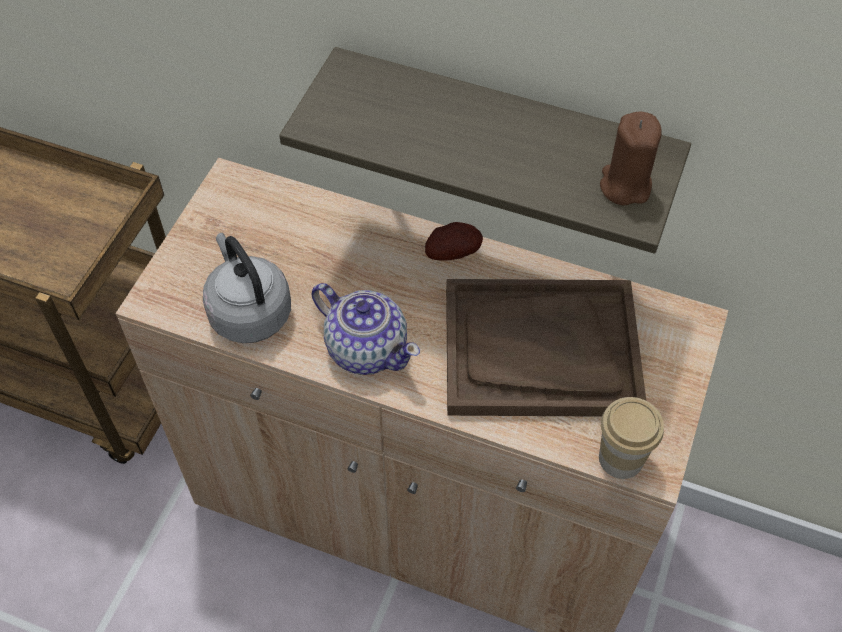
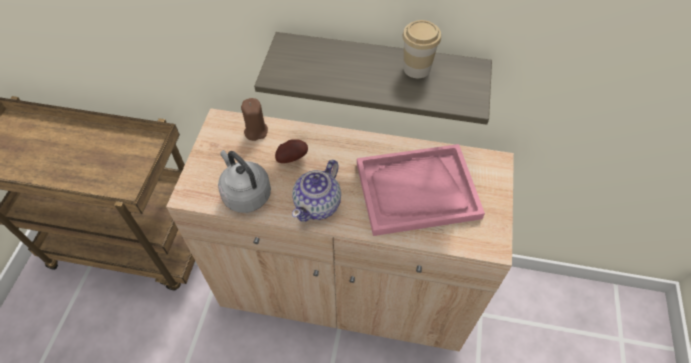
camera: 10 degrees left, 0 degrees up
(366, 348) = (318, 204): teapot -> teapot turned 90 degrees clockwise
(452, 252) = (355, 143): potato -> potato (292, 157)
(540, 351) = (417, 191): brown tray -> pink tray
(621, 458) = (475, 244): cup -> cup (416, 68)
(625, 185) = (461, 88): brown candle -> brown candle (255, 131)

